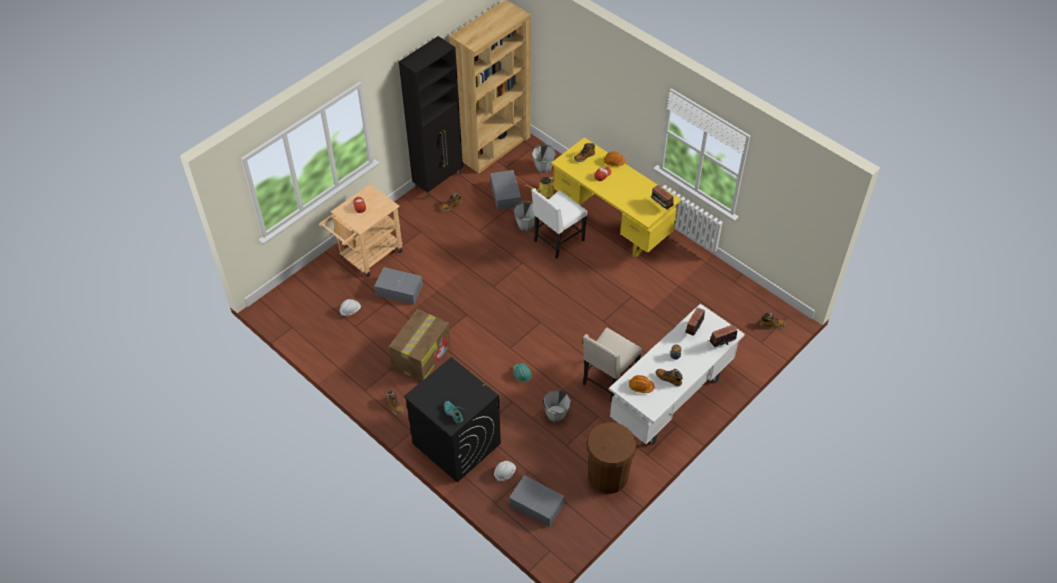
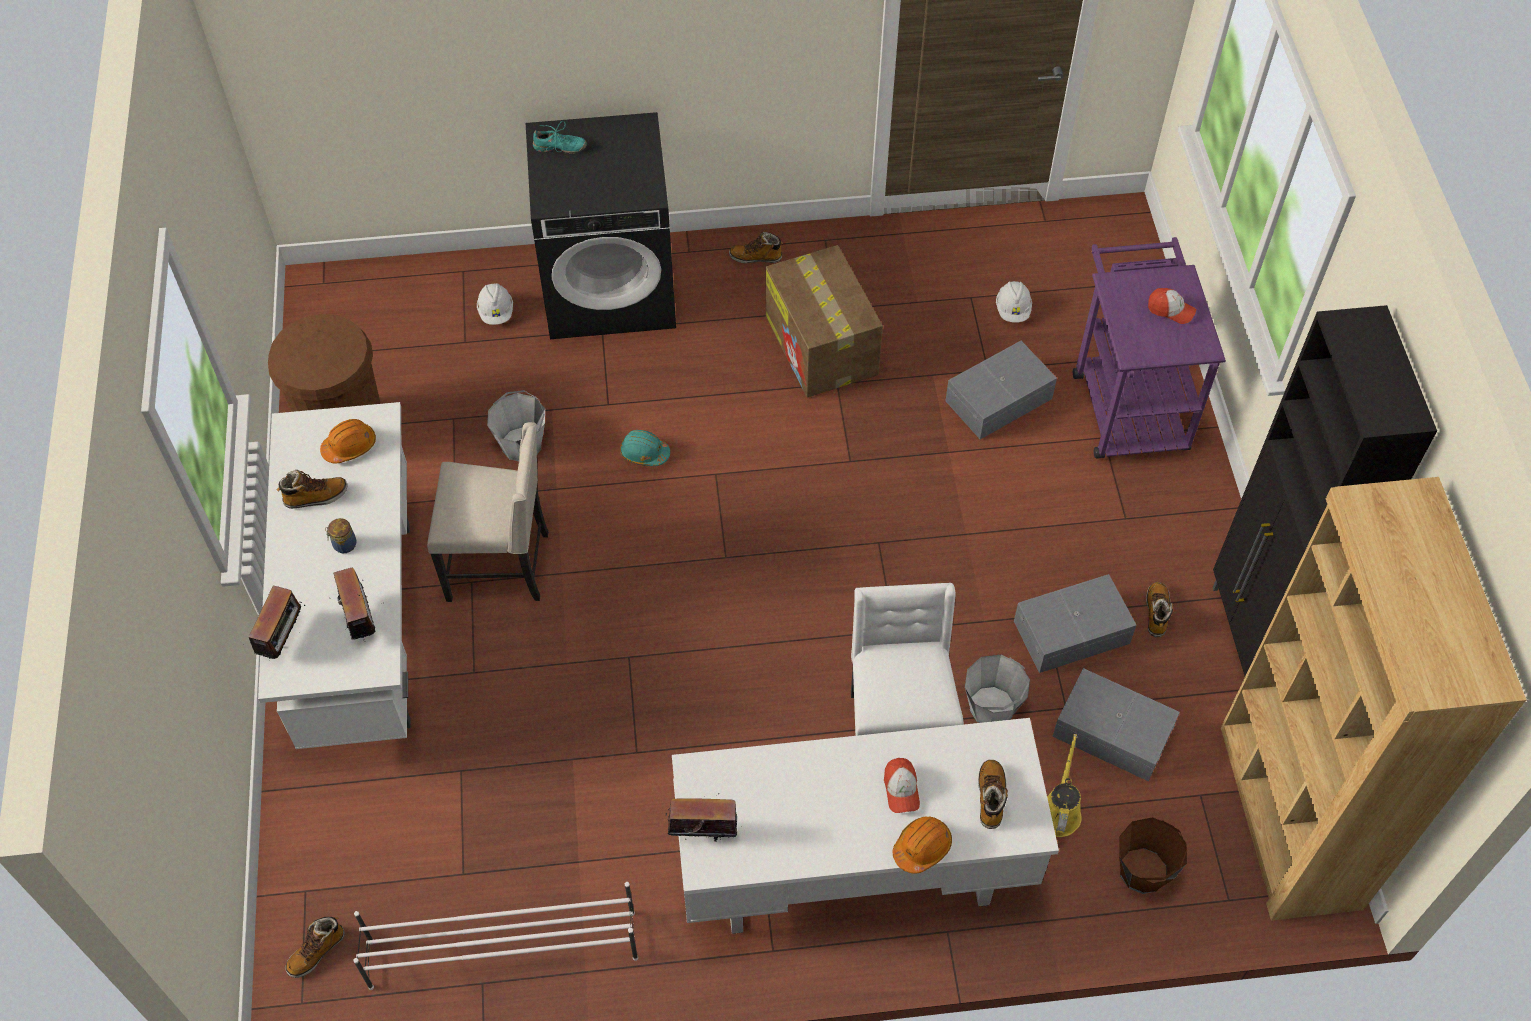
camera: 130 degrees right, 5 degrees up
(367, 256) = (1126, 401): beige cart -> purple cart
(536, 504) = (405, 315): grey storage box -> grey storage box (1073, 633)
(543, 167) = (1143, 872): grey bucket -> brown bucket
(608, 381) = (501, 565): beige chair -> beige chair turned 105 degrees clockwise
(612, 223) = (853, 875): yellow desk -> white desk
(721, 284) = (501, 949): none -> white shoe rack

